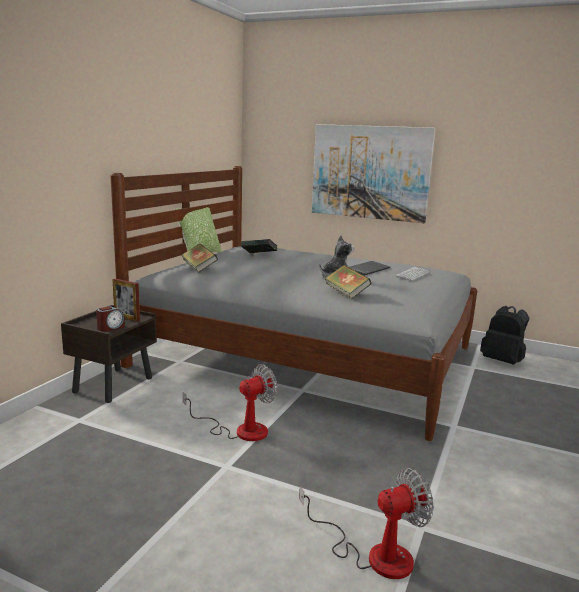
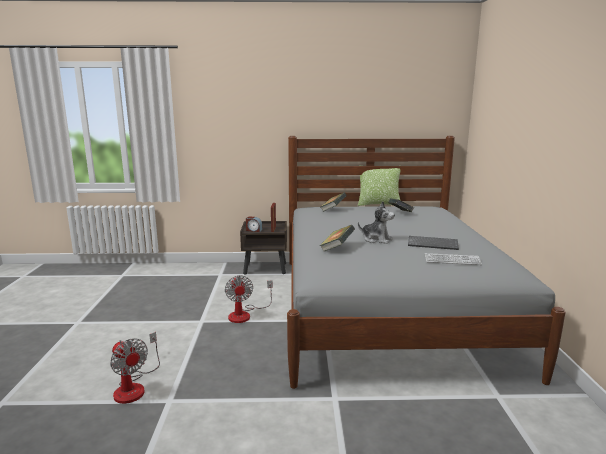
camera: 65 degrees right, 0 degrees up
(240, 430) = (245, 314): fan -> fan turned 45 degrees clockwise
(370, 172) = (529, 148): picture -> none
(502, 361) = (555, 418): black backpack -> none

